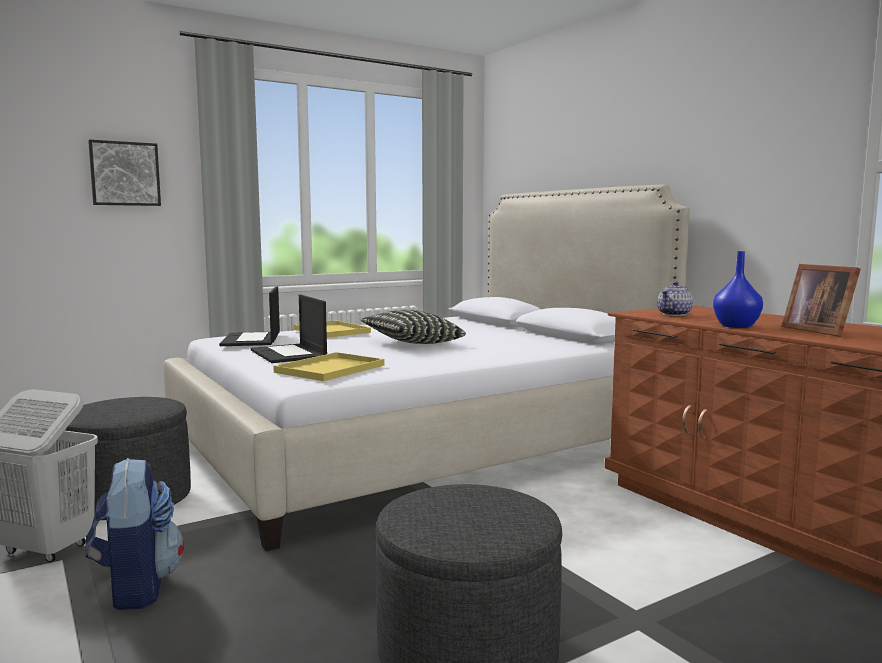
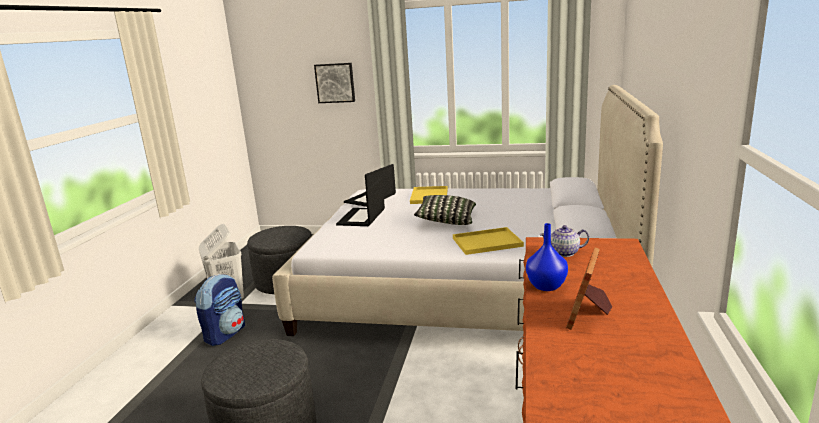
camera: 45 degrees right, 10 degrees up
(329, 369) = (347, 239): yellow tray -> yellow tray (486, 242)

